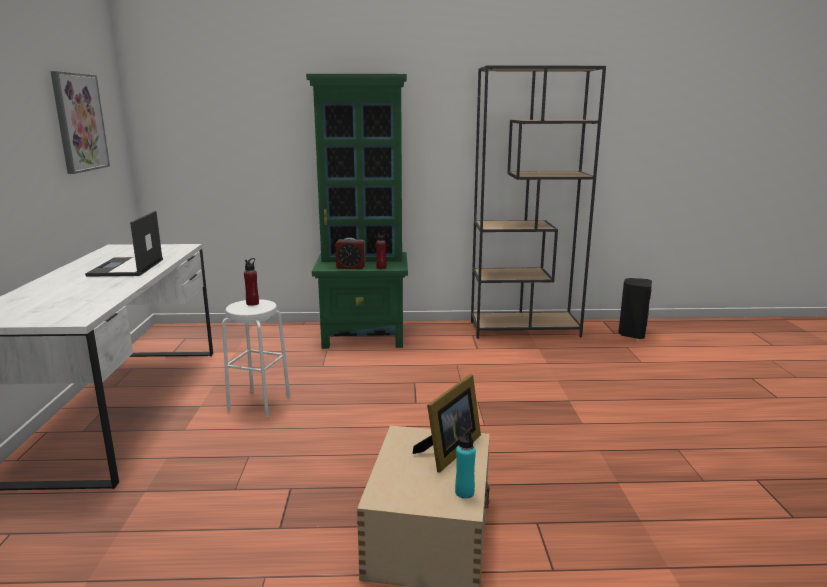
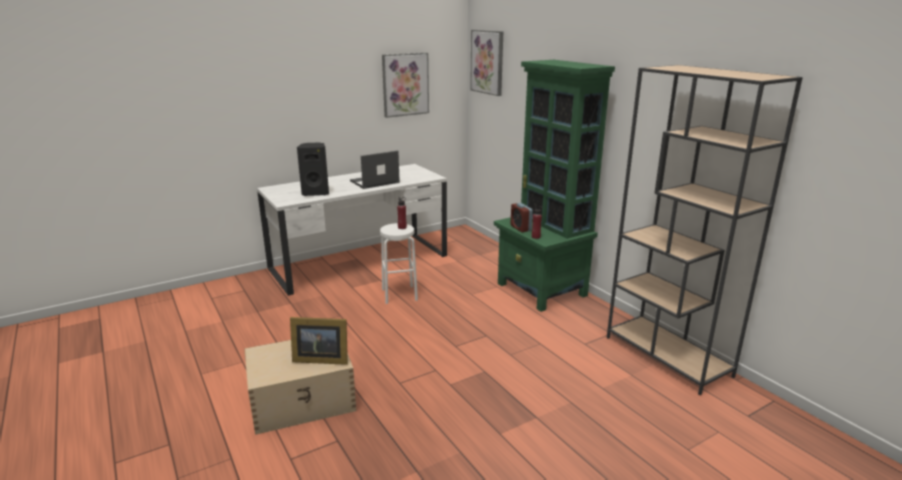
camera: 60 degrees right, 5 degrees up
(175, 90) = (487, 62): none -> picture
(464, 492) = (274, 376): turquoise bottle -> none
(631, 334) = (766, 429): black speaker -> black speaker (316, 193)

